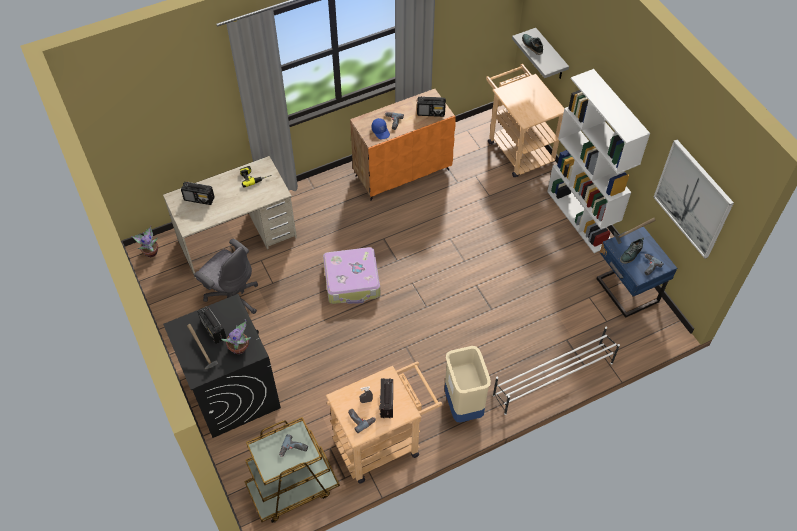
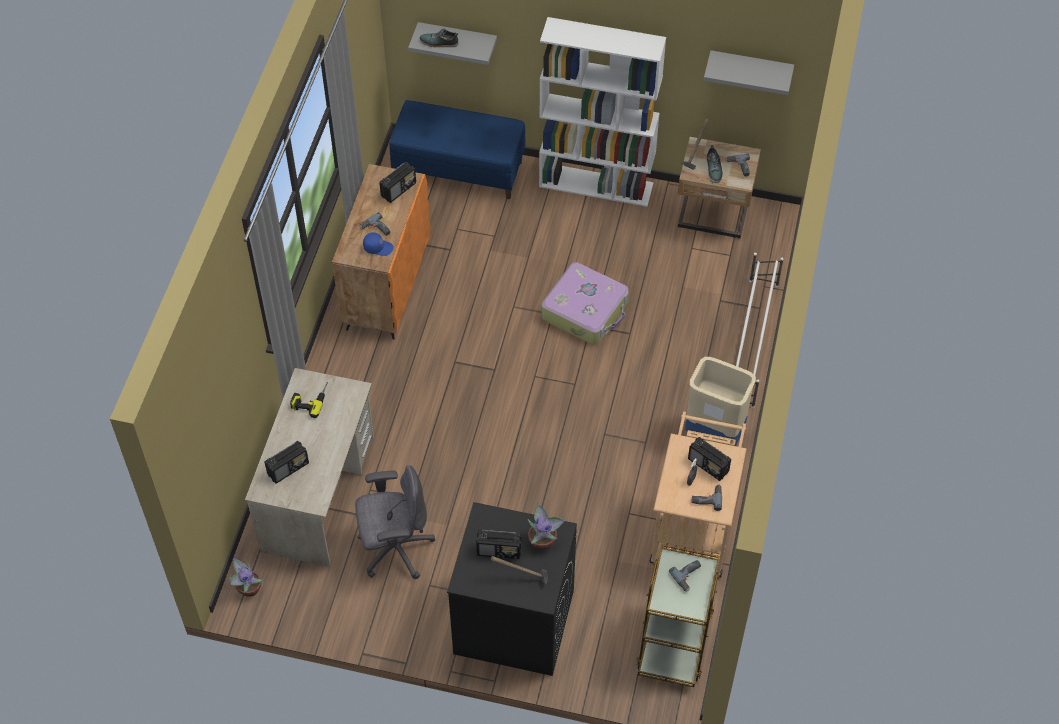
camera: 50 degrees left, 0 degrees up
(352, 281) = (481, 425): suitcase -> suitcase (586, 310)
(517, 148) = (459, 169): beige cart -> blue bench
(625, 292) = (713, 216): blue nightstand -> beige nightstand
(692, 199) = (750, 68): picture -> grey shelf

